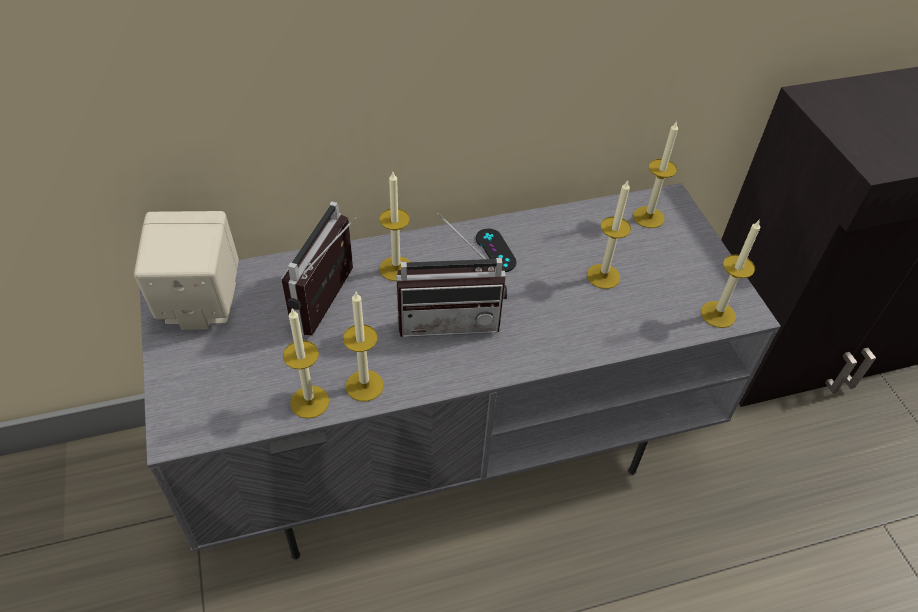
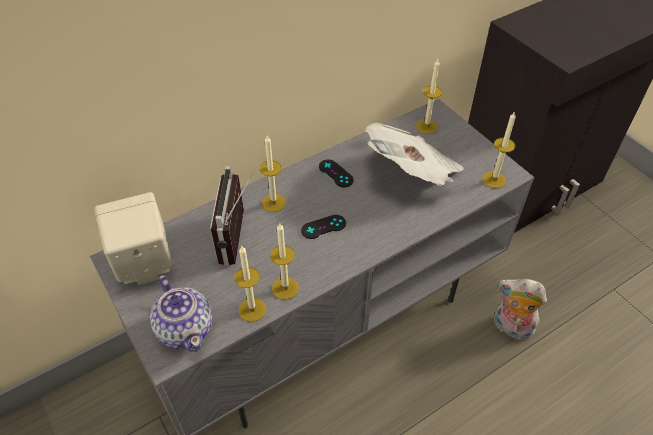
camera: 15 degrees left, 0 degrees up
(215, 402) = (186, 328): none -> teapot
(449, 318) = (323, 227): radio -> black game controller
(603, 276) = (413, 173): candle -> newspaper
(705, 535) = (510, 328): none -> plush toy

